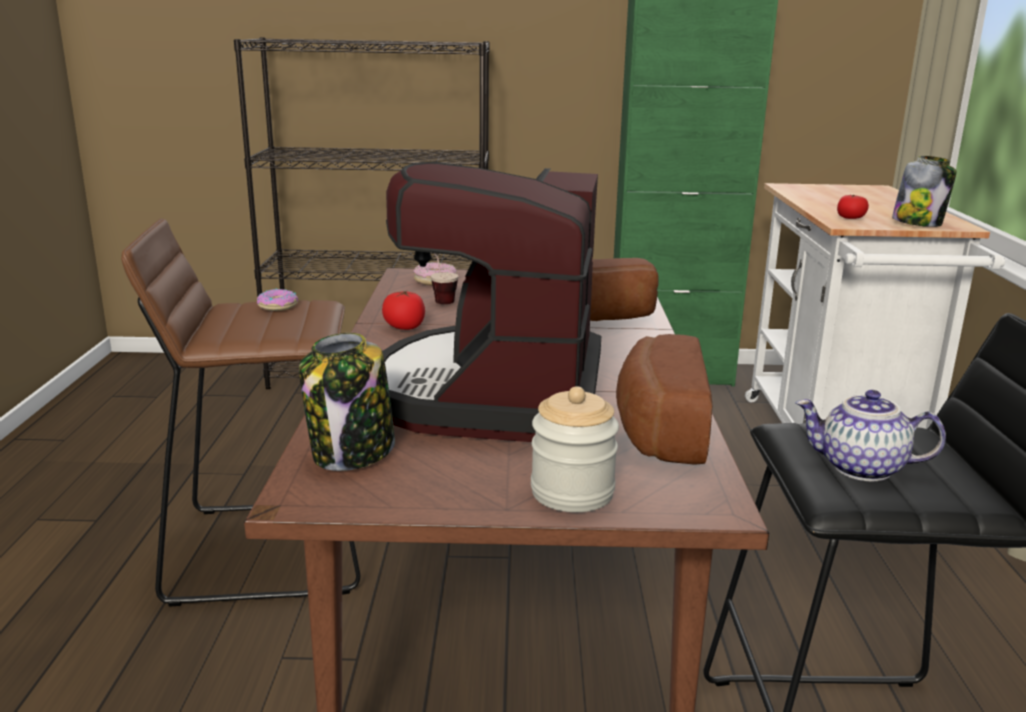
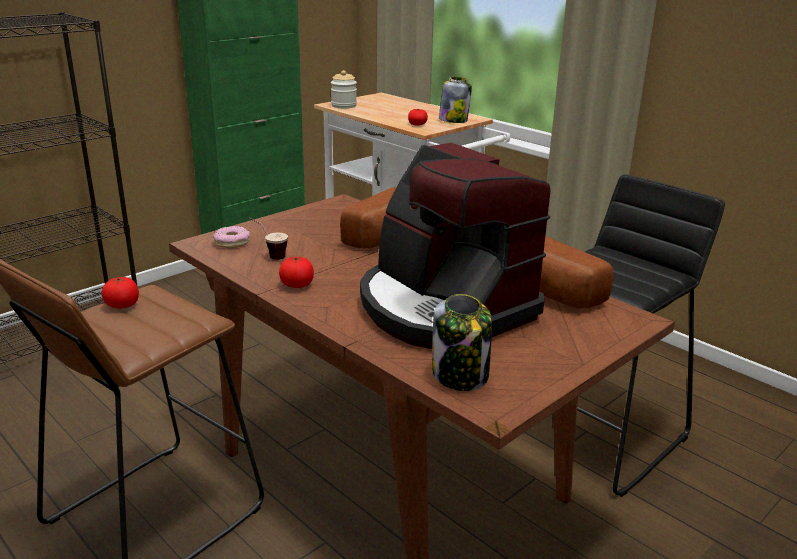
camera: 45 degrees left, 5 degrees up
(278, 306) = (122, 305): donut -> tomato
(572, 492) = (587, 342): jar -> jar (344, 106)
(860, 469) = (618, 278): teapot -> none

